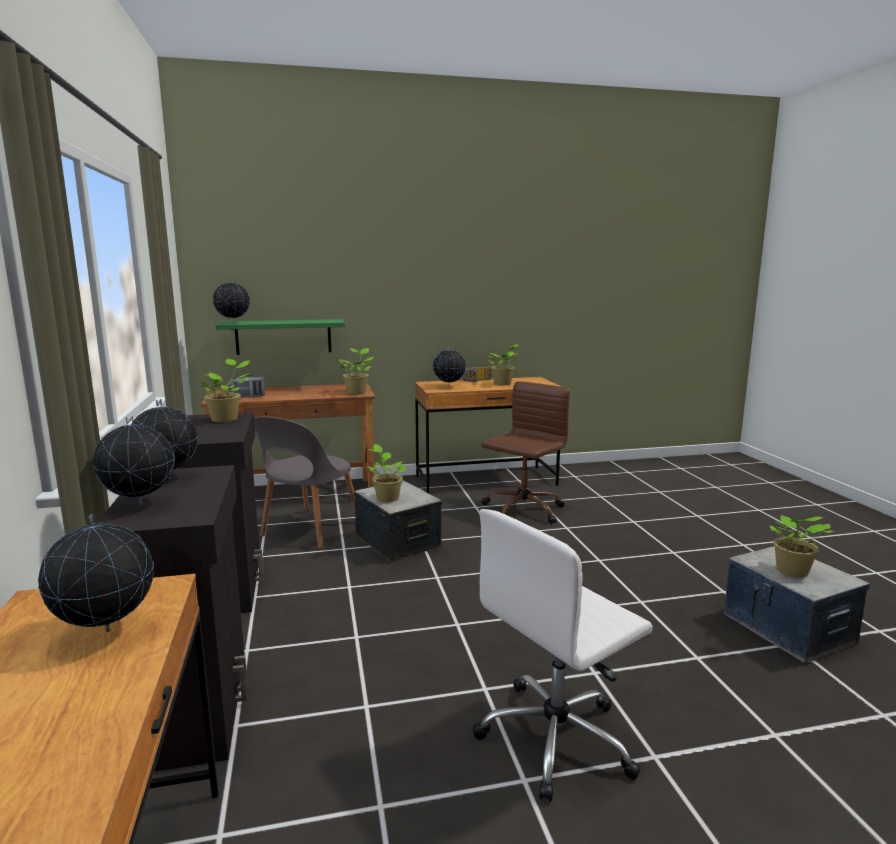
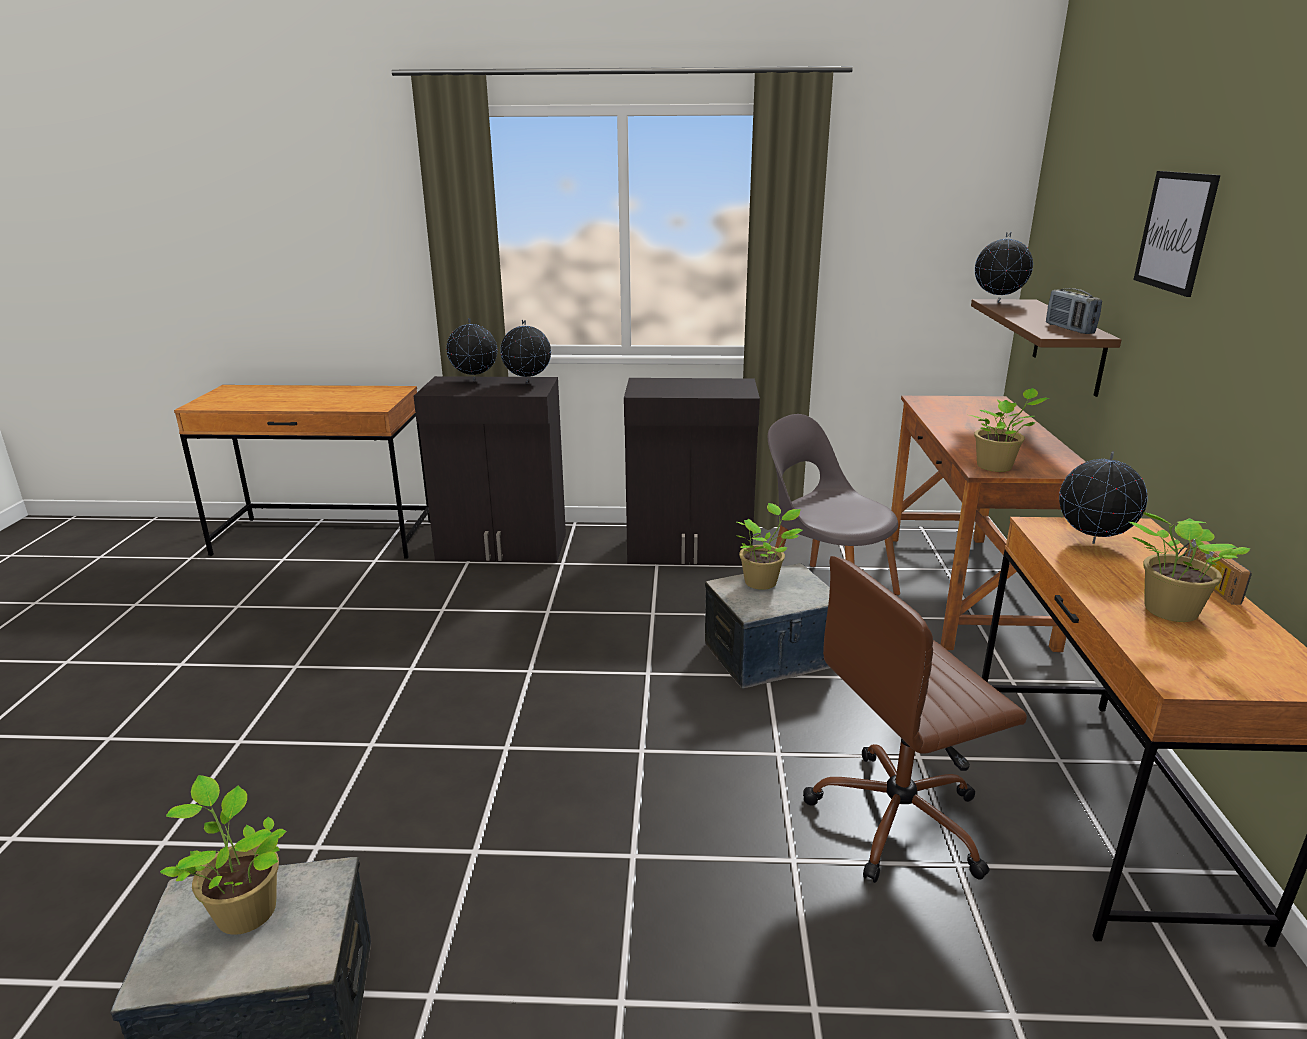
camera: 105 degrees right, 10 degrees up
(106, 632) = (342, 401): globe -> none
(226, 419) = (724, 390): potted plant -> none
(247, 397) = (944, 411): radio -> radio (1069, 329)
(283, 336) = (1068, 346): green shelf -> brown shelf
(367, 264) = (1175, 231): none -> picture
(522, 510) = (900, 819): brown office chair -> brown office chair turned 105 degrees clockwise
(557, 738) = (315, 693): white office chair -> none

